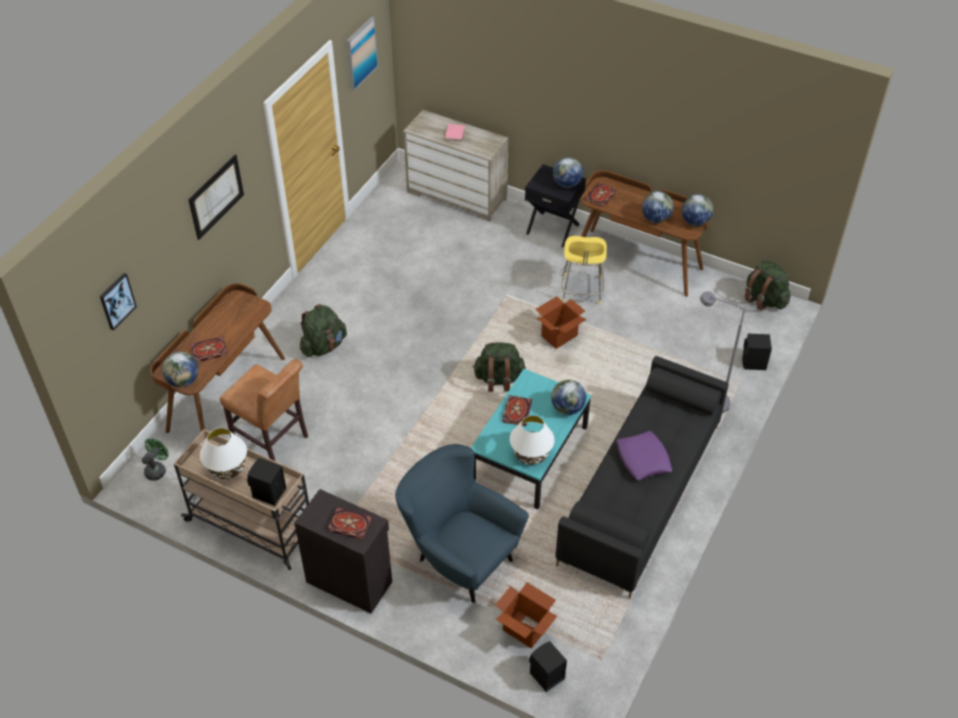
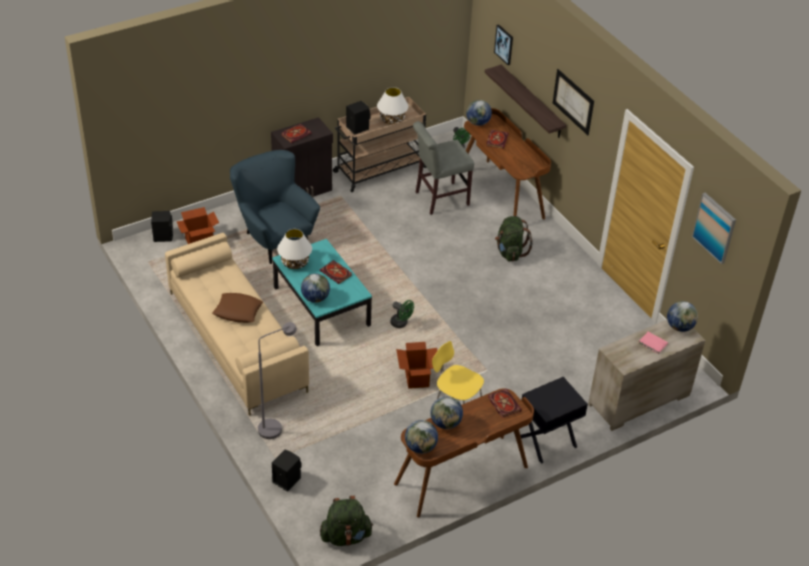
camera: 120 degrees right, 5 degrees down
(175, 287) = (532, 102): none -> shelf
(273, 442) = (439, 199): brown chair -> grey chair
(459, 557) = (274, 238): blue armchair -> blue armchair turned 105 degrees counterclockwise
(499, 379) = (401, 323): green backpack -> green fan
(566, 184) = (547, 405): globe -> globe (679, 327)
(640, 494) = (236, 341): black sofa -> beige sofa
(643, 459) = (237, 311): purple pillow -> brown pillow

